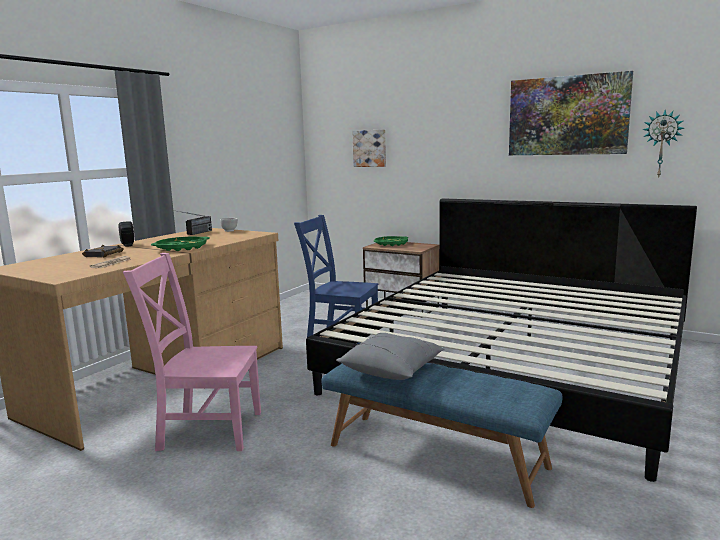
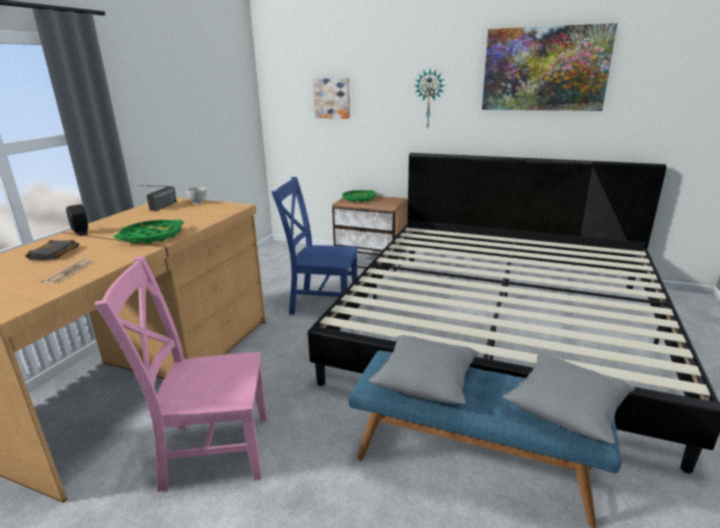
camera: 10 degrees left, 10 degrees up
(510, 392) = (567, 408): none -> grey pillow
(662, 144) = (637, 101): wall clock -> wall clock (429, 99)

